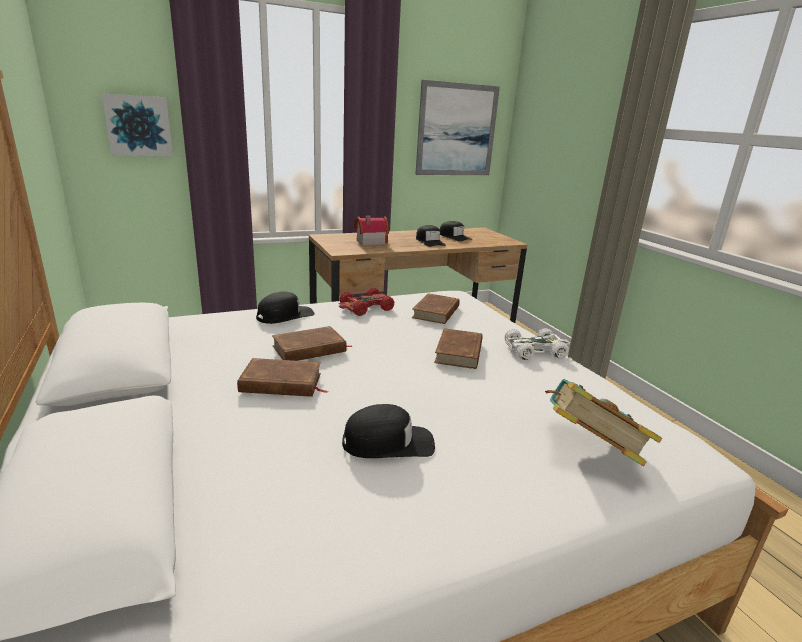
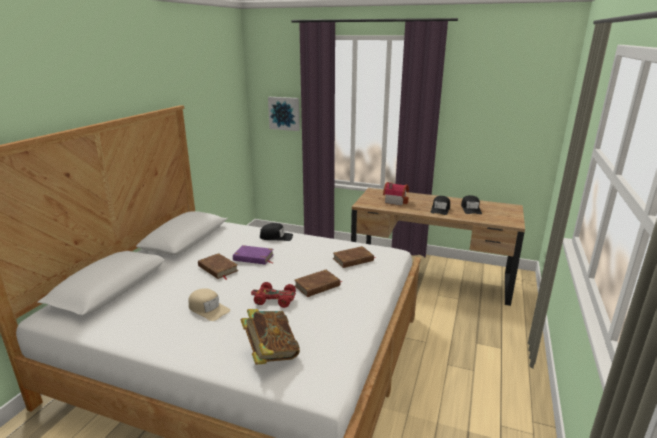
camera: 45 degrees right, 0 degrees up
(309, 349) = (253, 257): brown book -> purple book
(365, 308) = (320, 245): red toy car -> red toy car (274, 299)
(388, 443) = (208, 309): black cap -> beige cap
(456, 130) = (504, 120): picture -> none
(535, 351) = (361, 302): white toy car -> none

